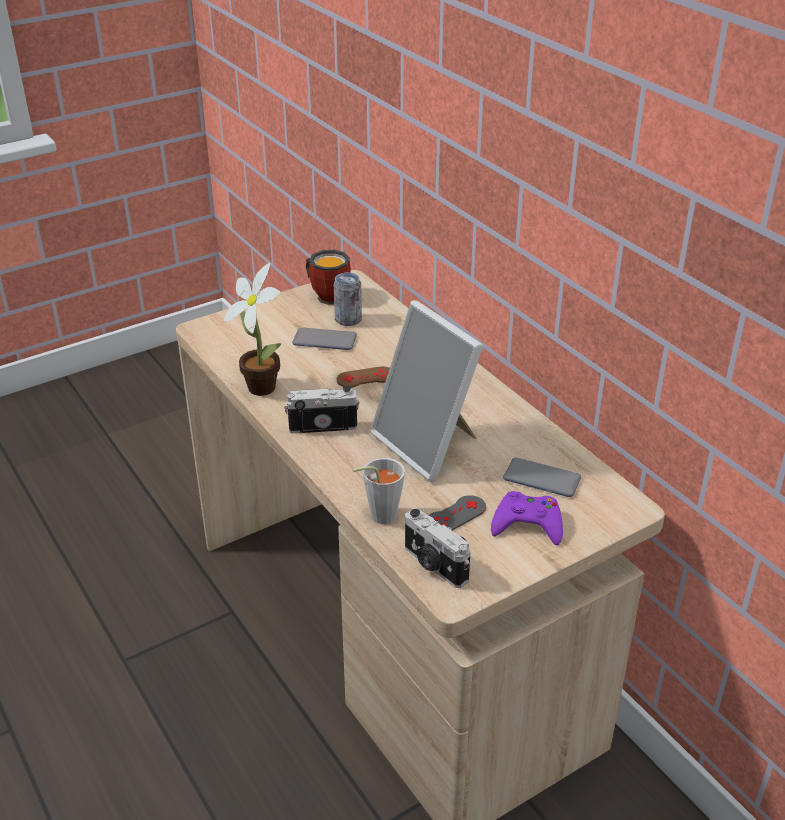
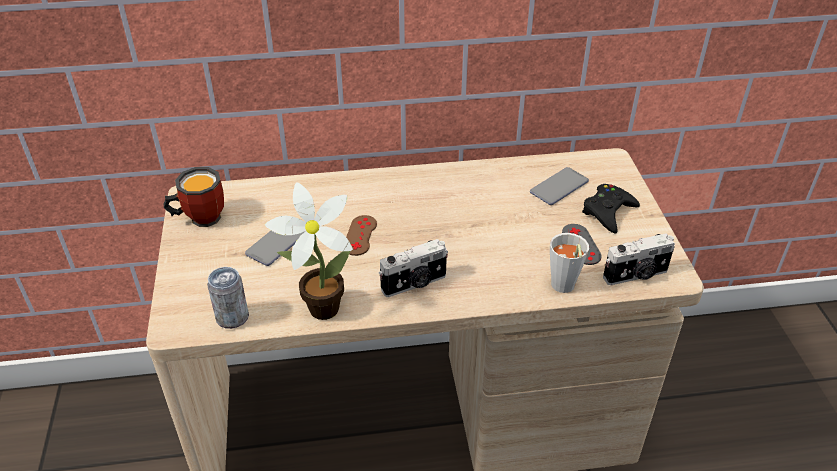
camera: 65 degrees left, 5 degrees up
(322, 425) = (415, 284): camera -> camera turned 135 degrees counterclockwise
(348, 319) = (256, 218): can -> can (232, 318)
(428, 445) = (483, 230): picture frame -> none
(528, 524) = (608, 212): purple game controller -> black game controller

